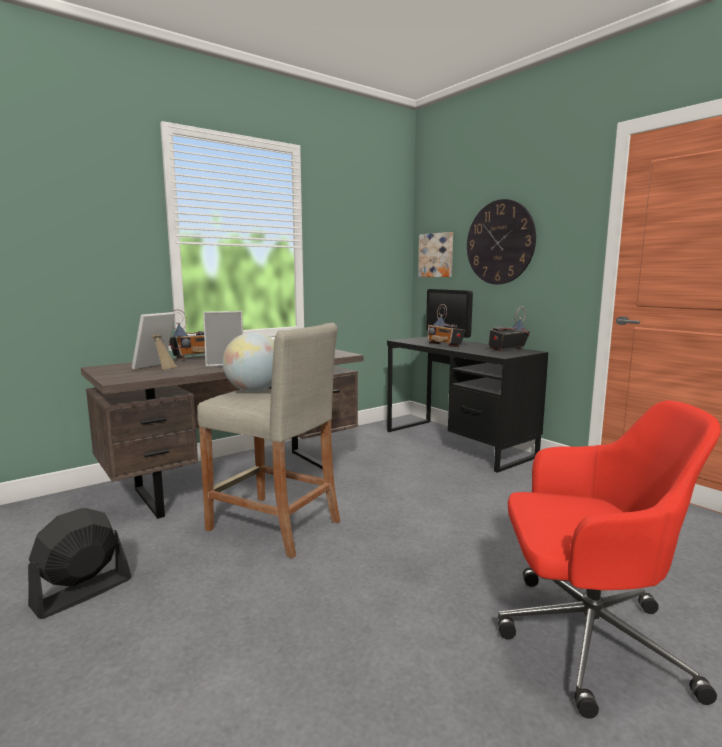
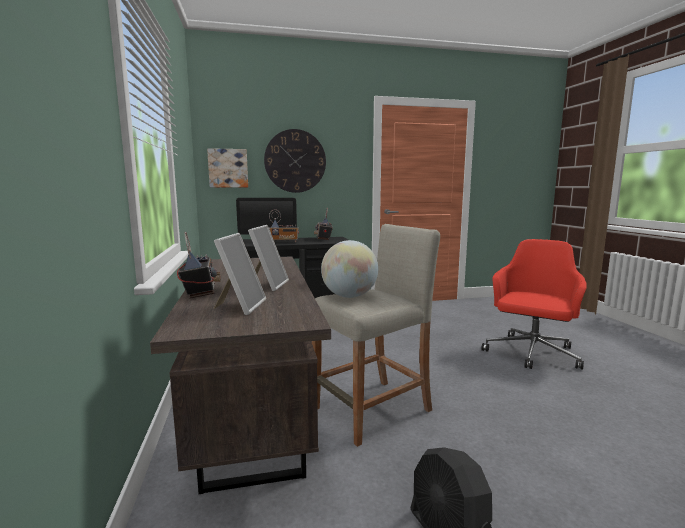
camera: 65 degrees left, 0 degrees up
(157, 367) = (240, 306): picture frame -> picture frame turned 135 degrees counterclockwise

